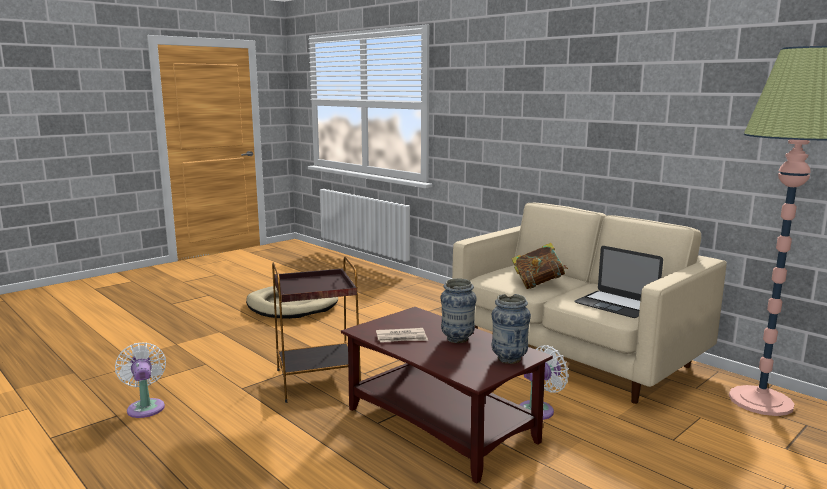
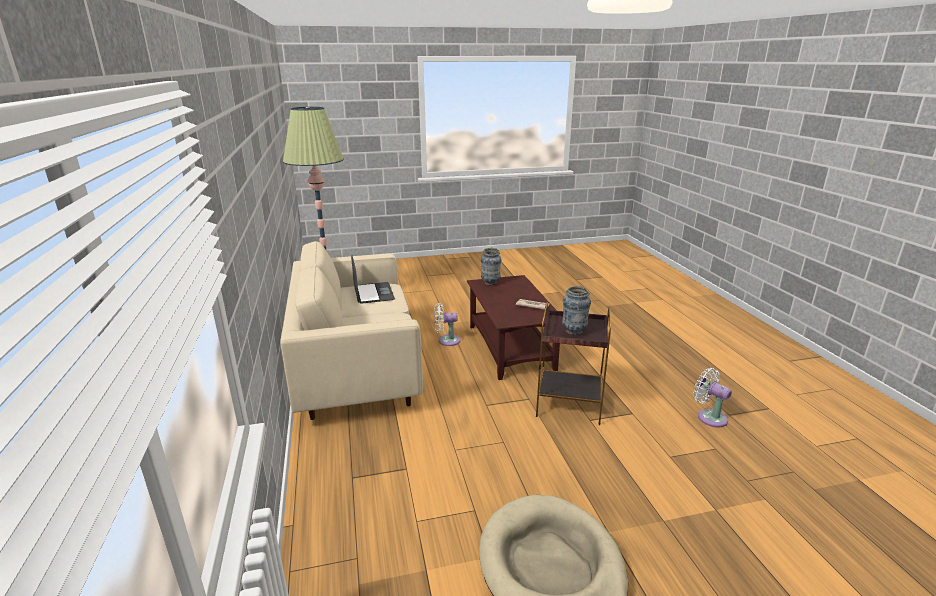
camera: 150 degrees left, 10 degrees up
(145, 407) = (709, 417): white fan -> white fan turned 135 degrees clockwise
(457, 339) = (501, 297): vase -> vase (574, 331)
(538, 284) = (381, 321): book -> none

